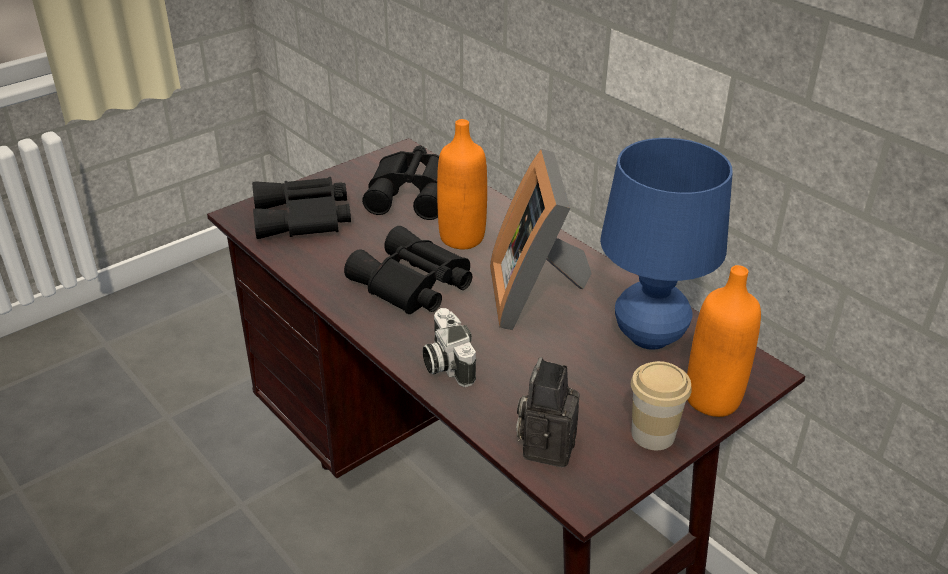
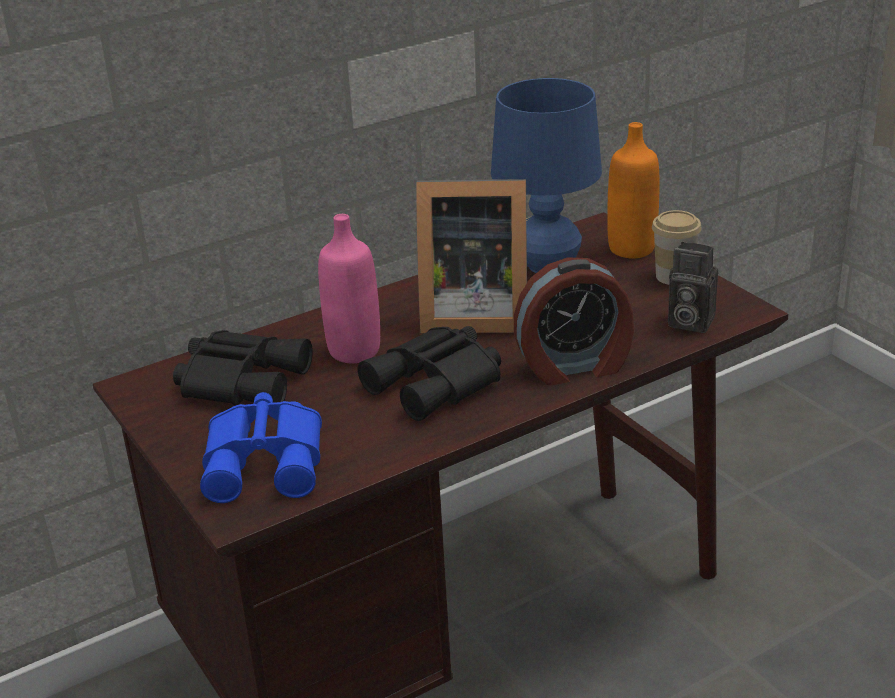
camera: 80 degrees left, 5 degrees down
(304, 218) = (267, 461): black binoculars -> blue binoculars
(445, 363) = (574, 366): camera -> alarm clock
(462, 238) = (354, 351): orange bottle -> pink bottle

